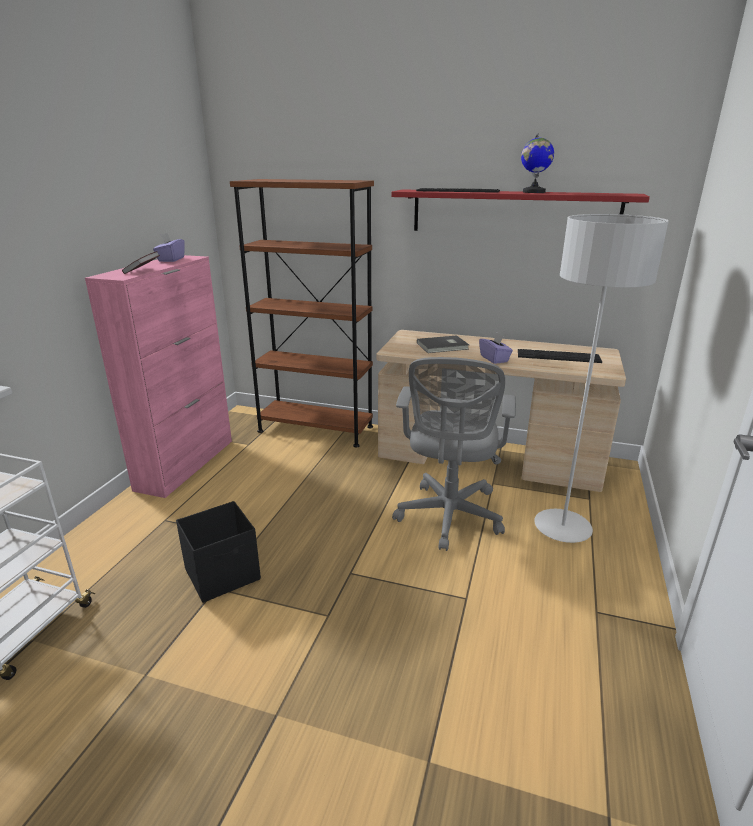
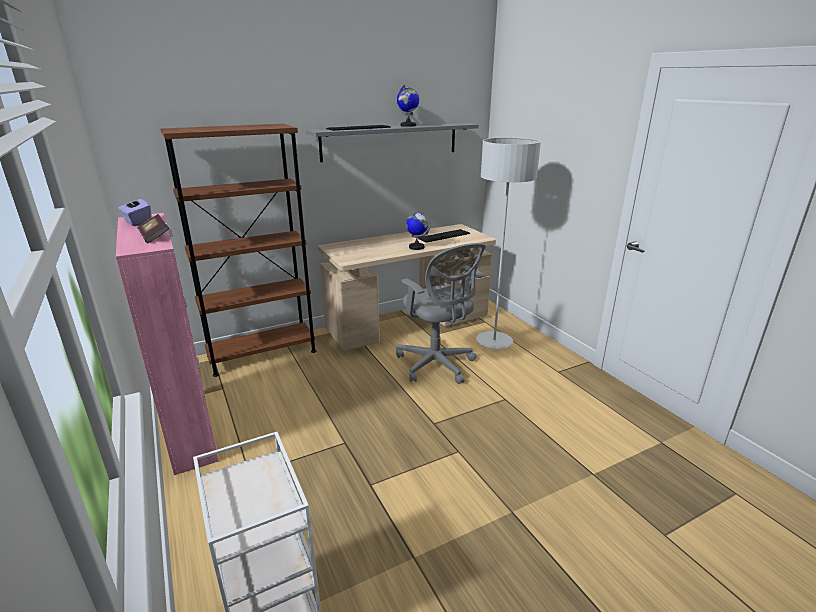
camera: 45 degrees left, 0 degrees up
(224, 574) = (361, 474): black storage box -> none
(443, 346) = (371, 248): grey book -> none
(494, 359) = (416, 247): purple tissue box -> globe
(513, 213) = (390, 141): red shelf -> grey shelf

